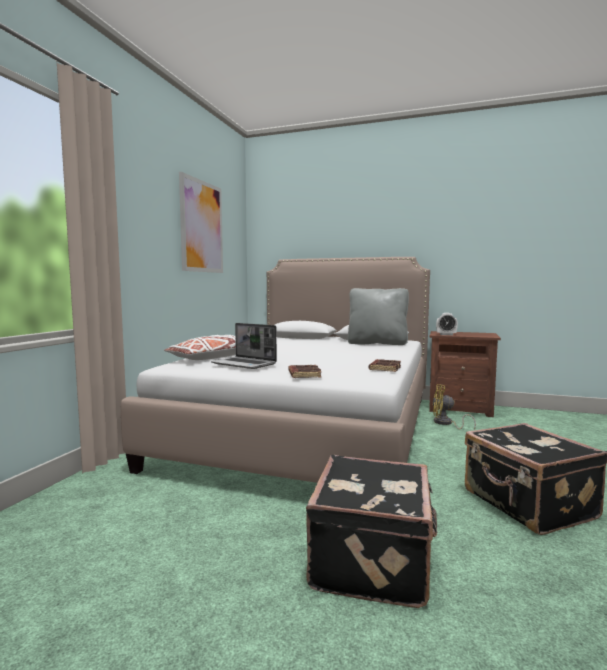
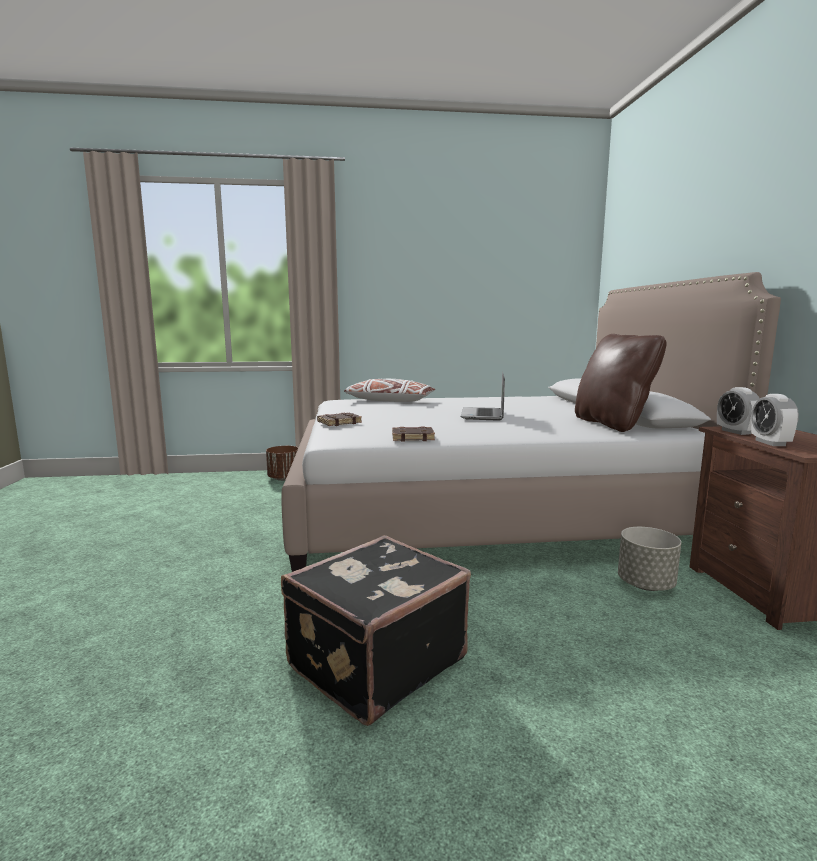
camera: 65 degrees right, 5 degrees up
(92, 489) = (284, 478): none -> brown planter
(201, 227) = (488, 260): picture -> none
(245, 364) = (362, 407): laptop -> laptop (483, 415)
(374, 560) = (216, 579): black suitcase -> none
(377, 343) = (612, 424): grey pillow -> brown pillow
(446, 423) = (645, 585): yellow fan -> grey planter
(472, 336) = (770, 443): none -> alarm clock

